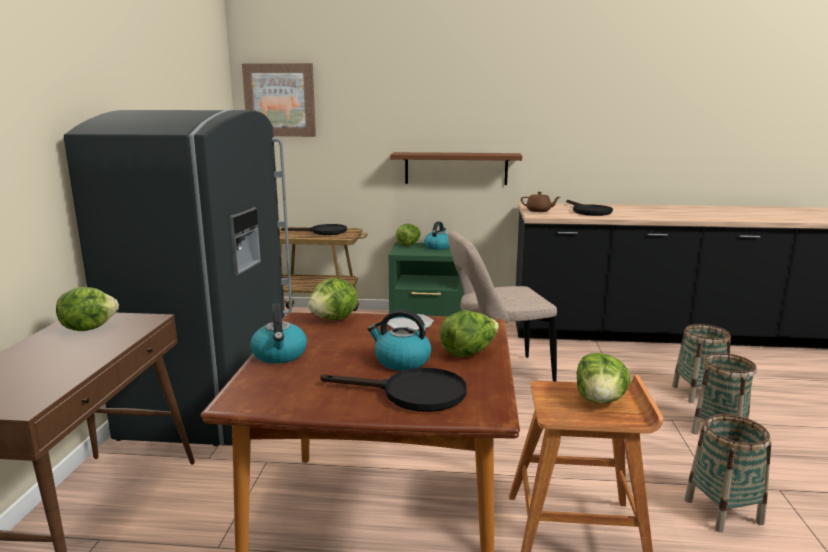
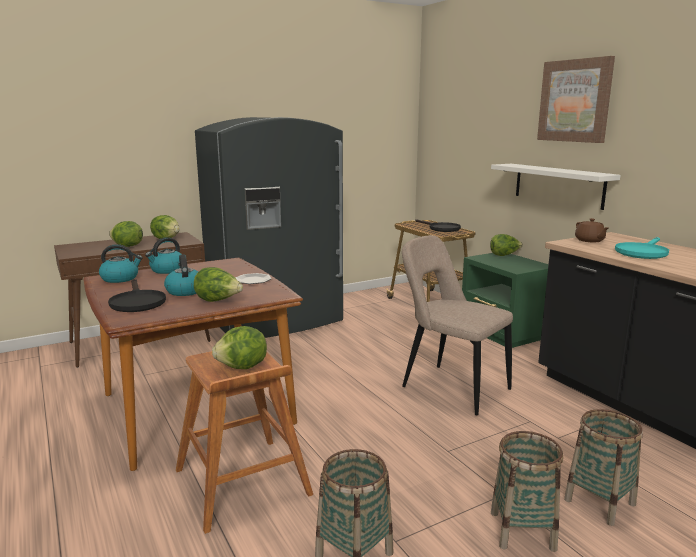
camera: 55 degrees right, 0 degrees up
(280, 100) = (442, 112): picture -> picture (575, 101)
(334, 319) = (238, 266): lettuce -> lettuce (127, 246)
(437, 247) = (521, 262): kettle -> kettle (120, 278)
(456, 168) = (558, 185): brown shelf -> white shelf
(588, 211) = (642, 252): black frying pan -> turquoise frying pan

